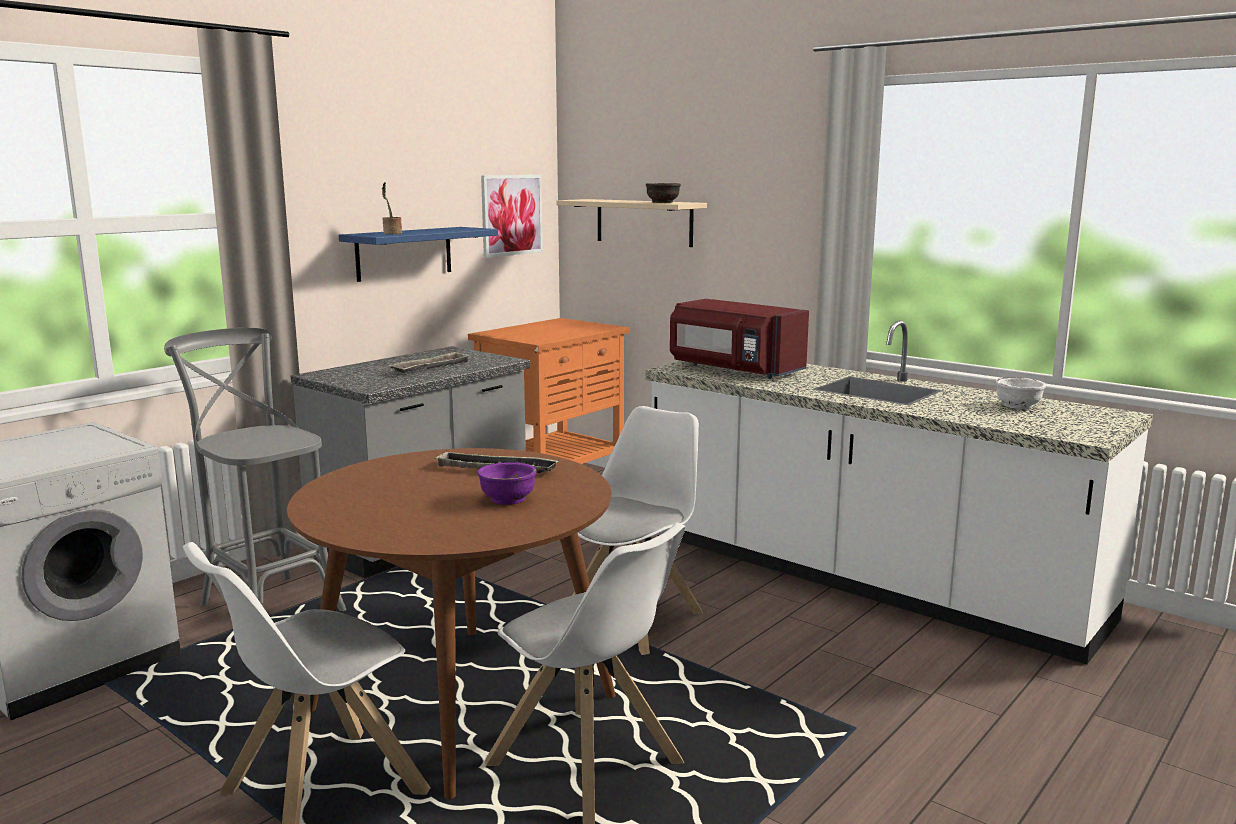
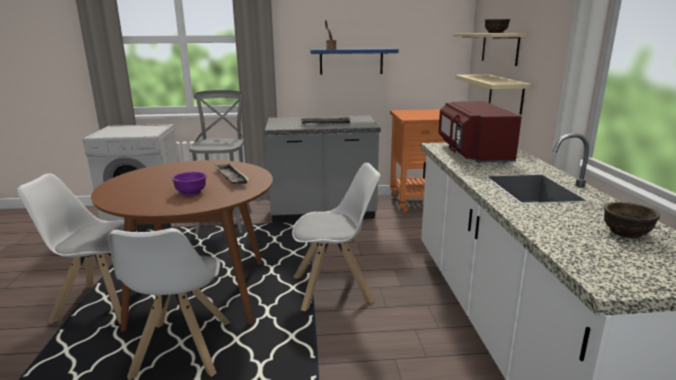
camera: 45 degrees right, 5 degrees up
(511, 215) = (431, 42): picture -> none
(672, 286) = (506, 93): none -> beige shelf
(1018, 406) = (626, 232): white bowl -> brown bowl

